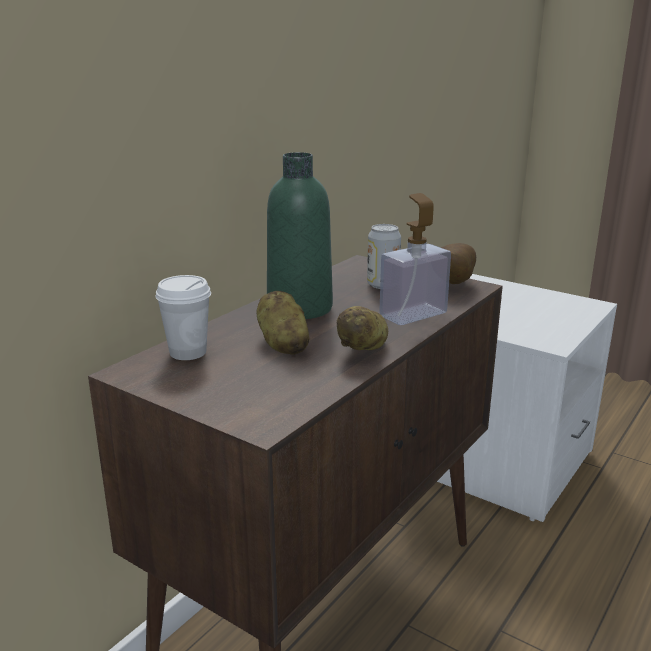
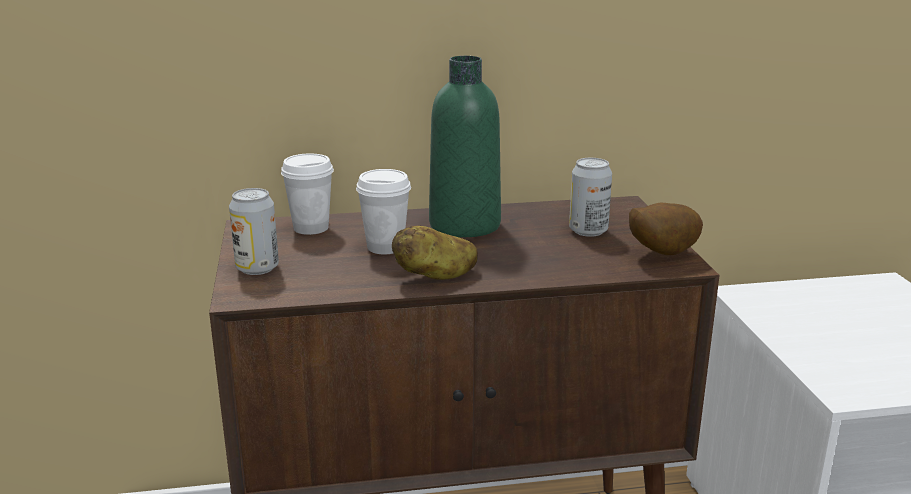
camera: 45 degrees right, 0 degrees up
(221, 399) = (257, 268): none -> can
(282, 343) = (385, 247): potato -> white cup
(413, 314) = (548, 266): soap dispenser -> none

